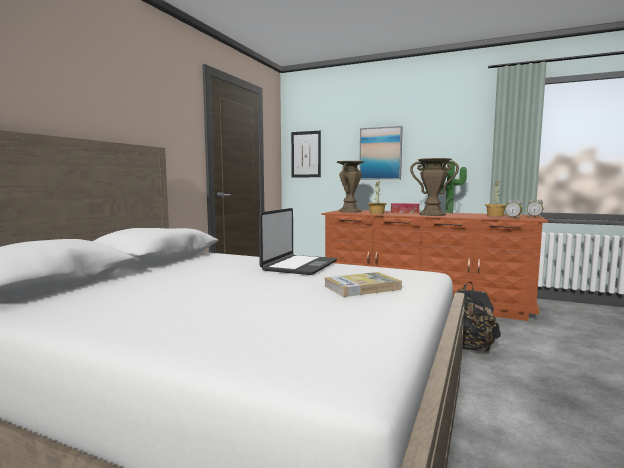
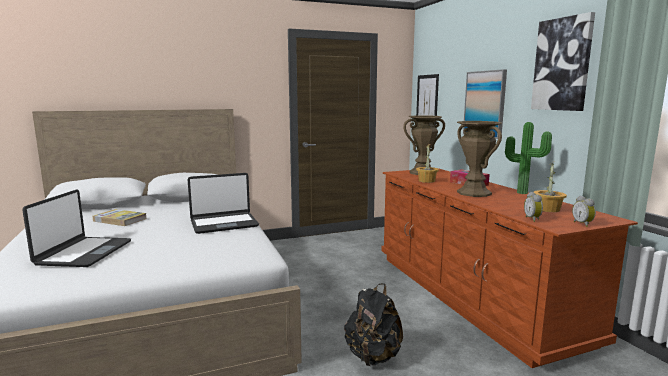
camera: 45 degrees right, 5 degrees up
(273, 314) = (84, 253): none -> laptop
(362, 287) = (177, 253): book -> book (120, 220)
(455, 122) = (562, 64): none -> picture

